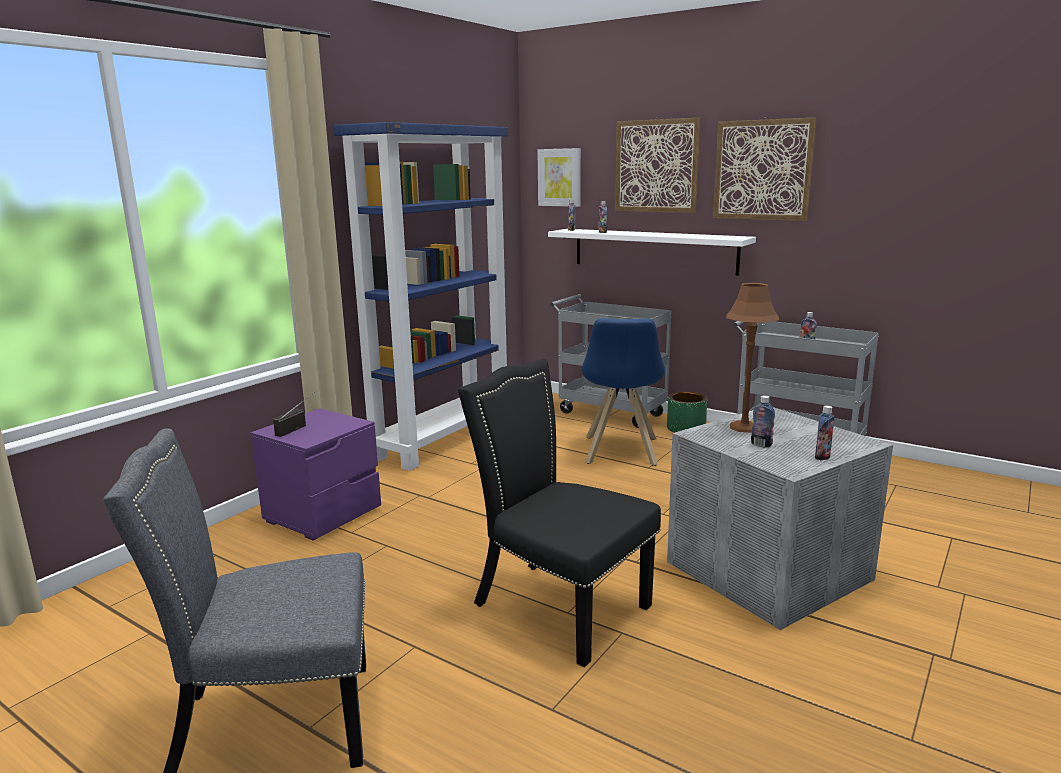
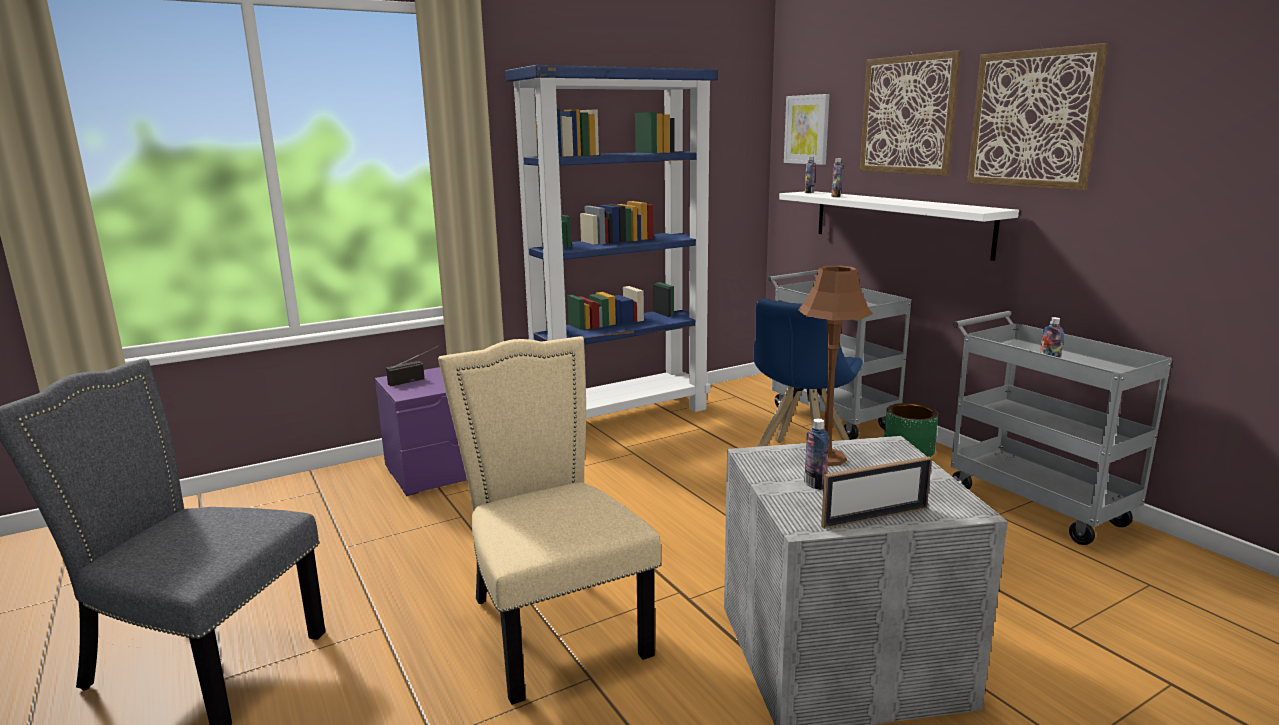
camera: 25 degrees right, 0 degrees up
(562, 609) = (555, 631): black chair -> beige chair
(822, 457) = (875, 517): bottle -> picture frame

